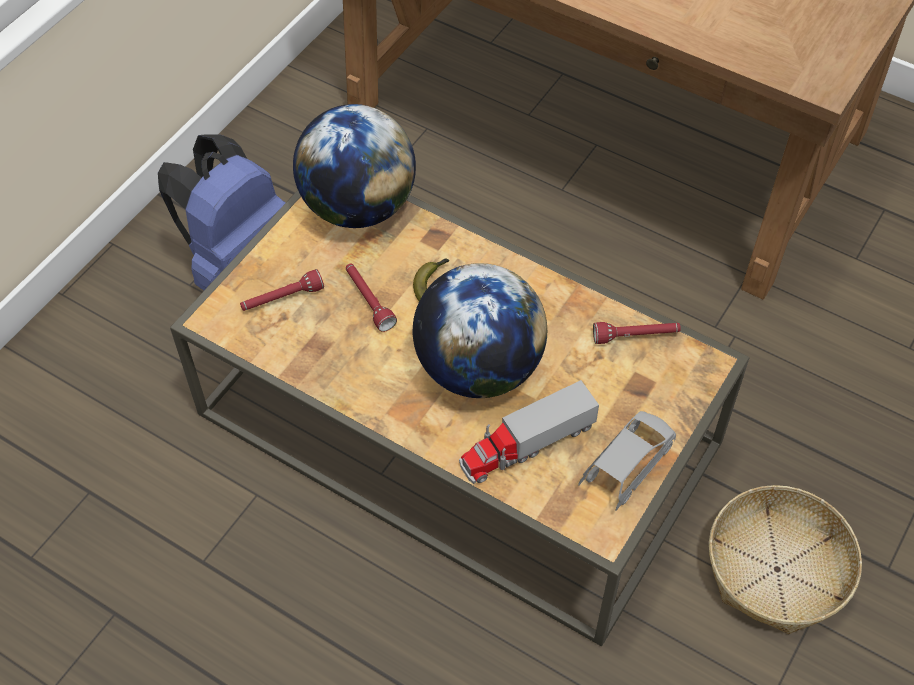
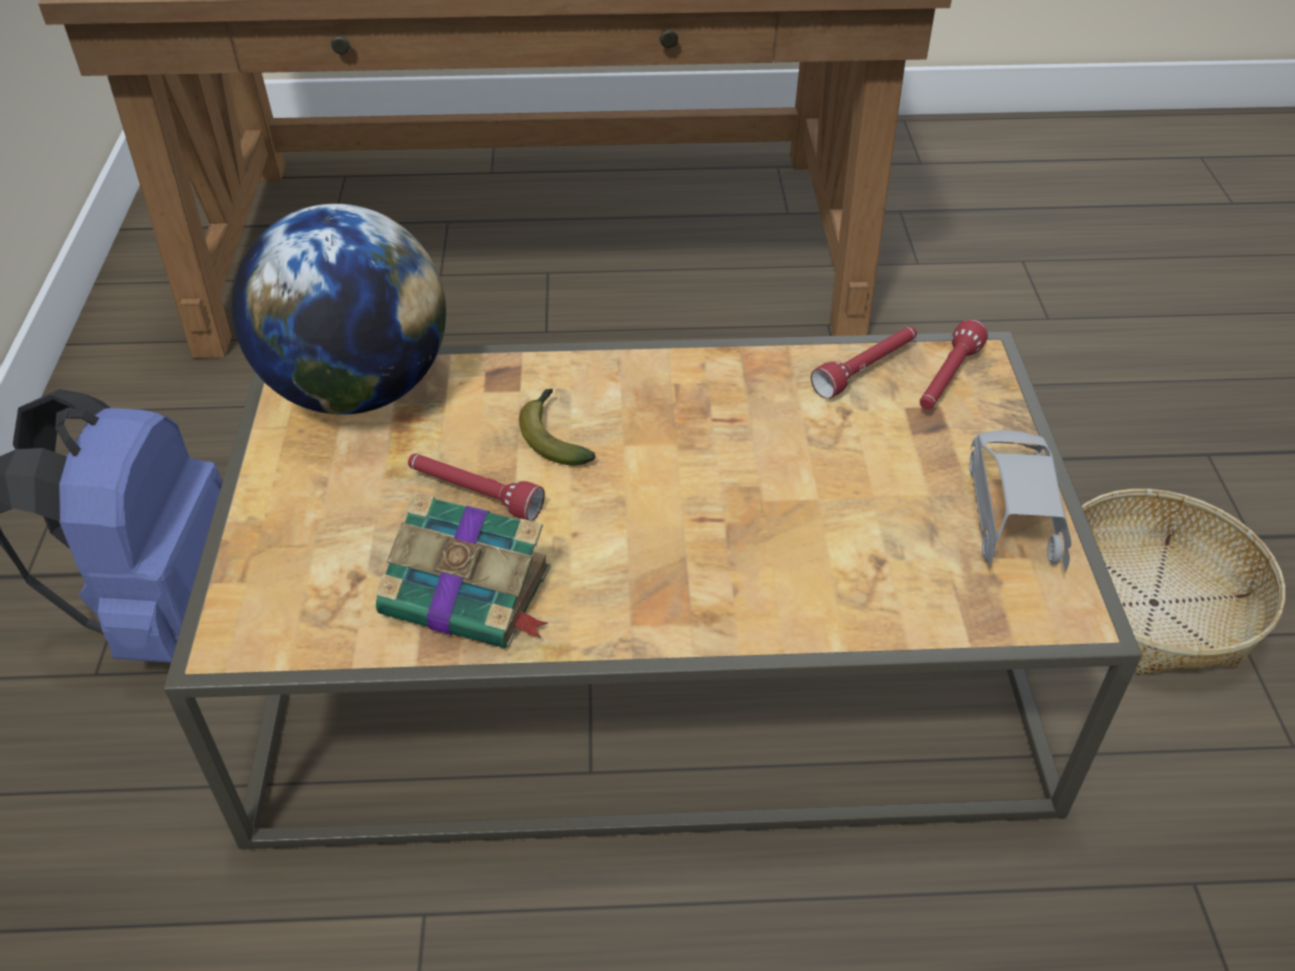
camera: 35 degrees left, 10 degrees down
(282, 299) = (334, 554): red flashlight -> red flashlight (947, 379)
(326, 354) = (470, 593): none -> book
(479, 368) = (709, 500): globe -> none
(526, 444) = (863, 559): toy truck -> none

